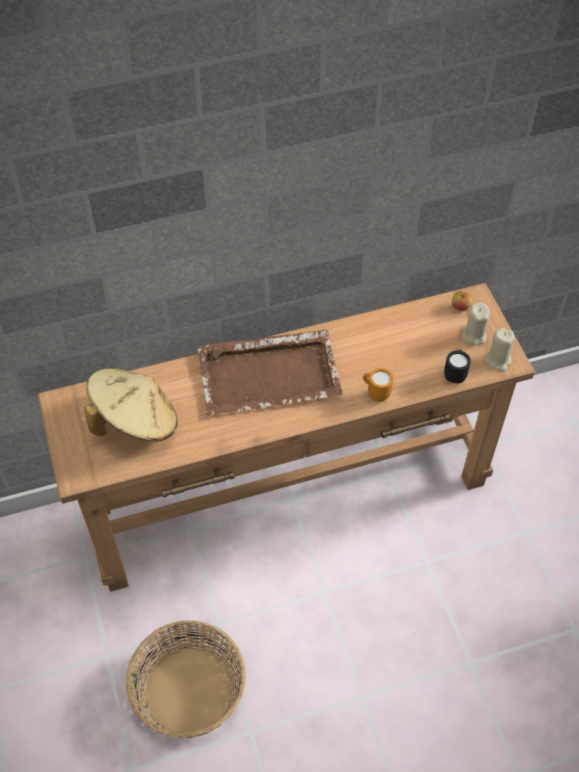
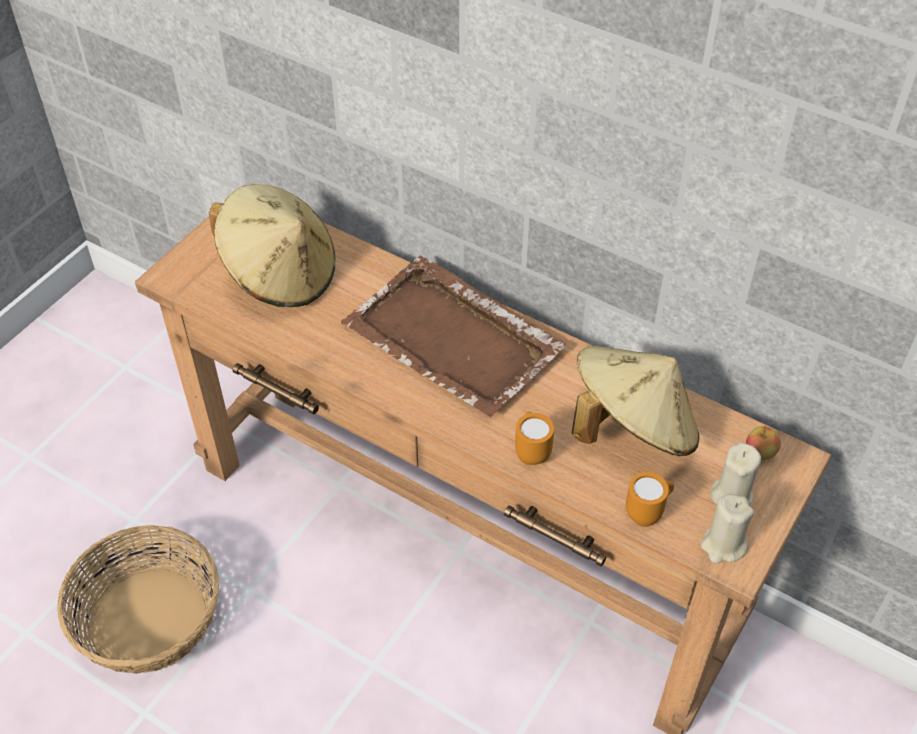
camera: 50 degrees right, 5 degrees down
(400, 343) = (631, 428): none -> beige hat
(455, 375) = (648, 513): black mug -> orange mug

